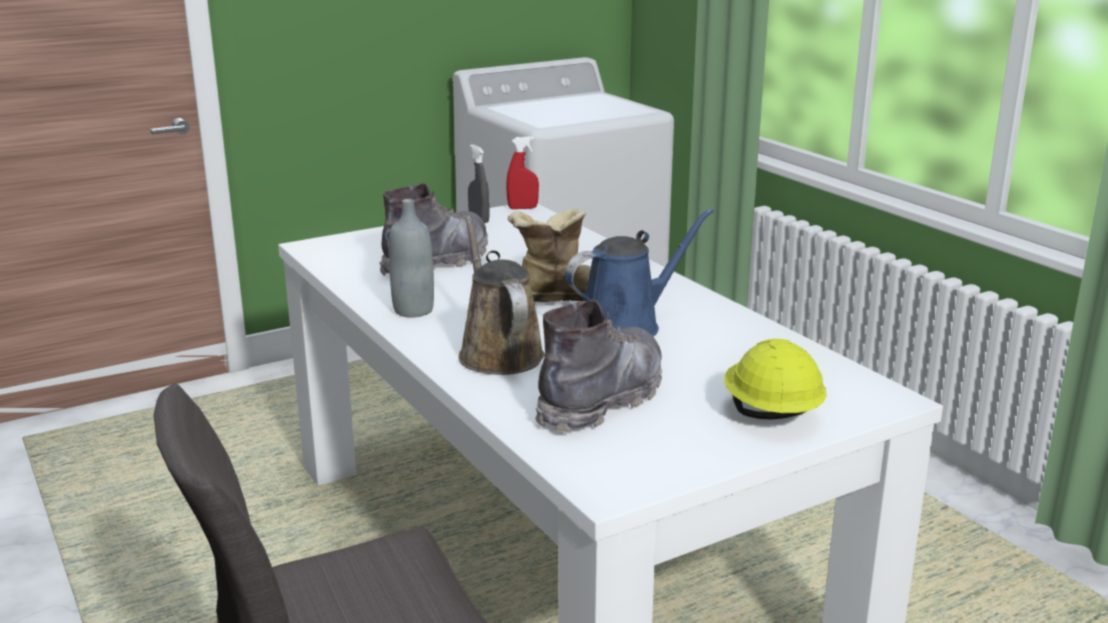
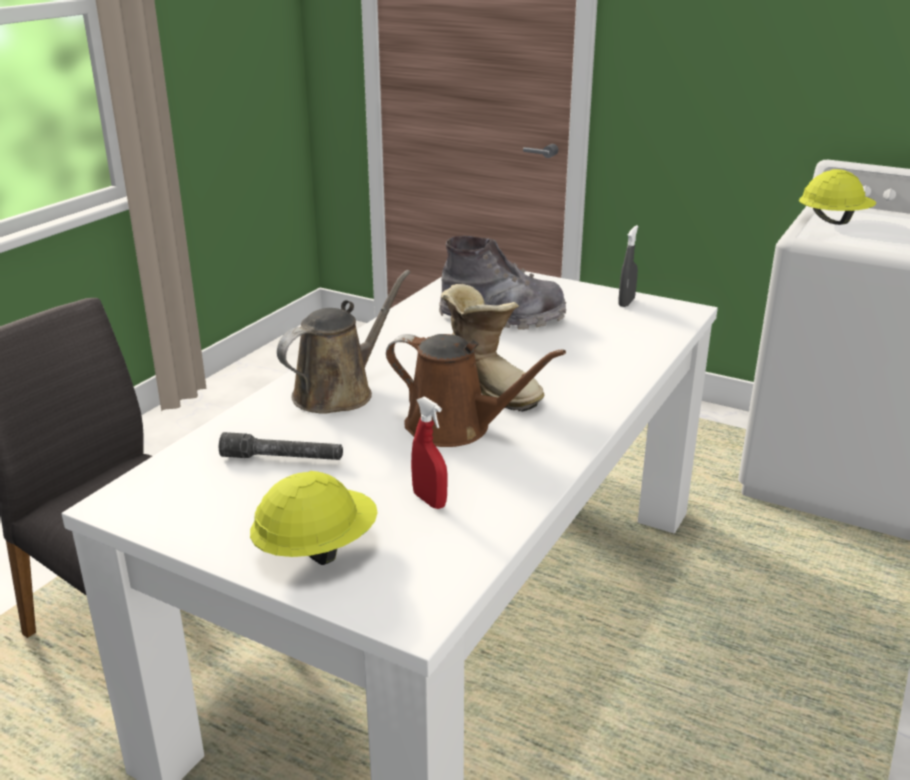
camera: 60 degrees right, 5 degrees up
(413, 310) = (390, 339): grey bottle -> none
(522, 208) = (688, 309): red spray bottle -> red spray bottle (429, 500)
(525, 113) = (833, 221): none -> yellow hard hat
(602, 399) = (282, 458): grey boot -> grey flashlight
(625, 325) = (455, 428): blue watering can -> brown watering can

